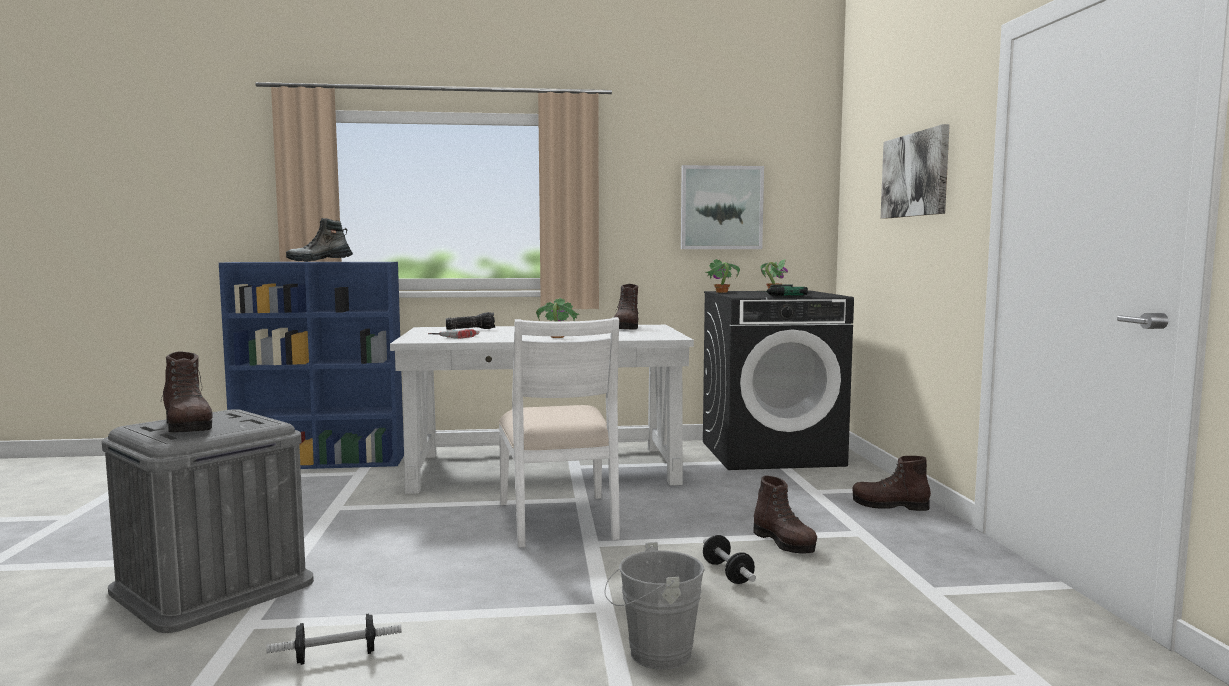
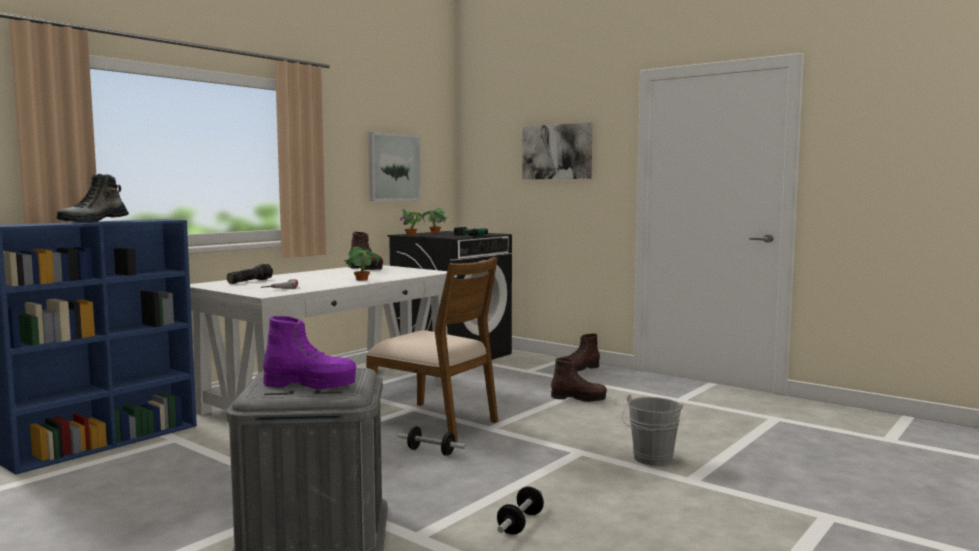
camera: 45 degrees left, 0 degrees up
(188, 427) = (311, 384): brown boot -> purple boot
(559, 520) = (434, 422): white chair -> brown chair
(727, 573) = (591, 419): dumbbell -> dumbbell (431, 452)

